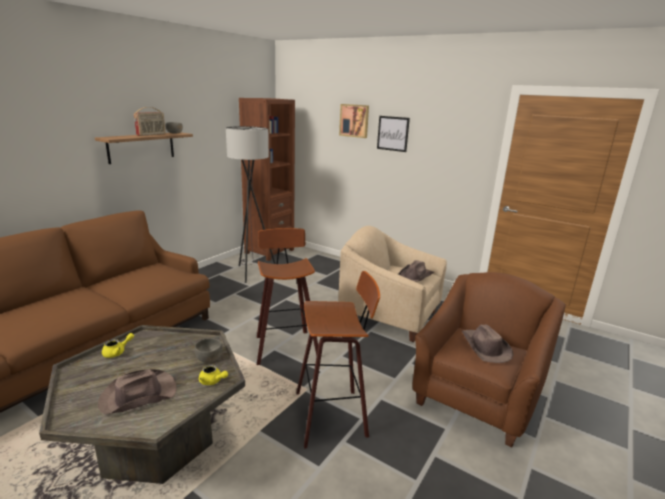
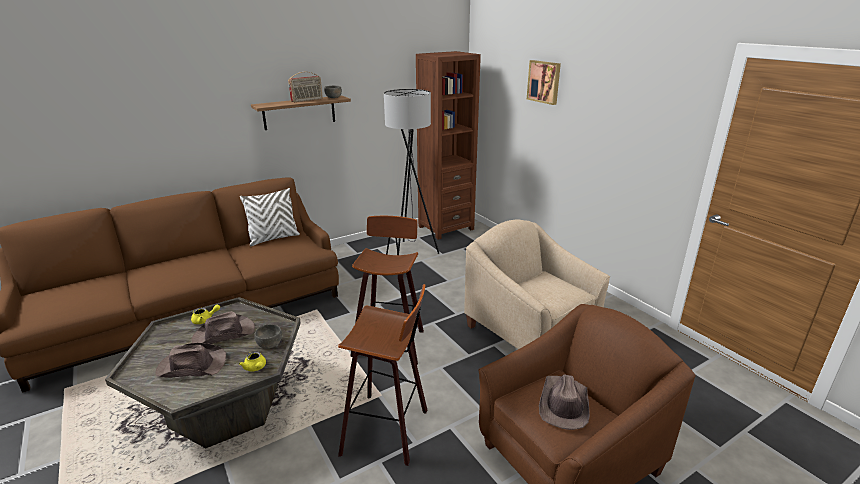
camera: 25 degrees right, 5 degrees up
(135, 271) = (273, 238): none -> white pillow
(393, 133) = (584, 101): picture -> none
(415, 276) = (557, 291): brown hat -> brown hat (225, 334)

